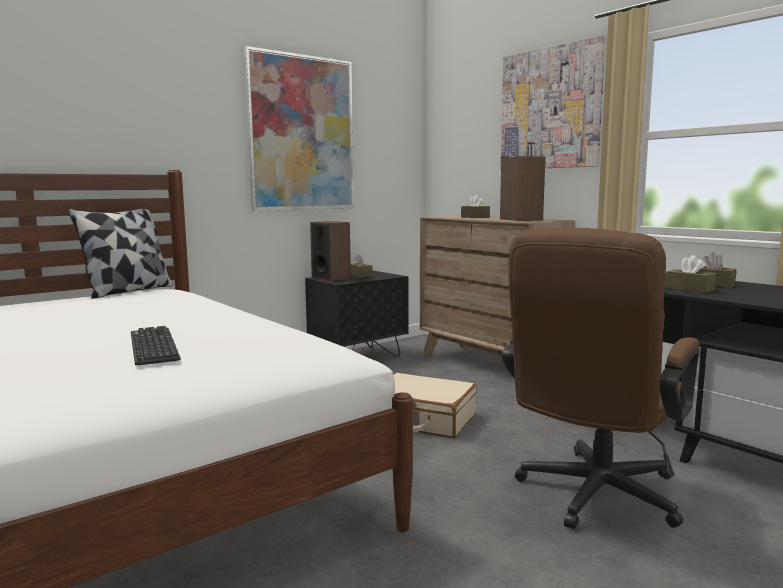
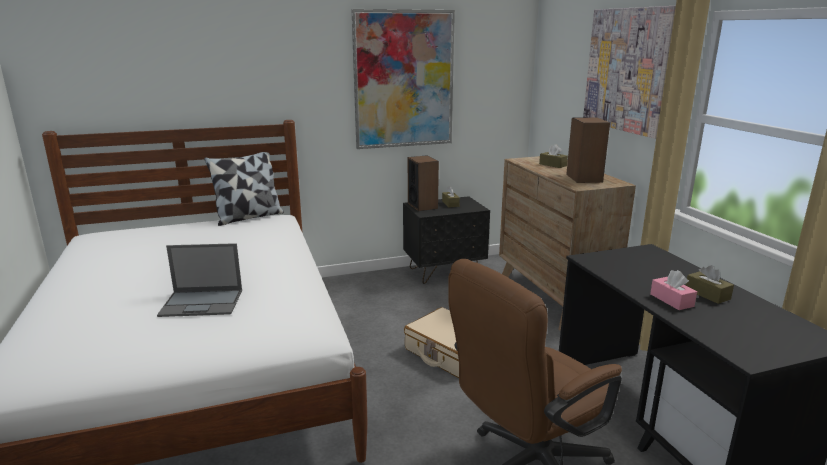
camera: 20 degrees right, 10 degrees up
(153, 346) = (203, 303): keyboard -> laptop
(689, 289) = (671, 300): brown tissue box -> pink tissue box

